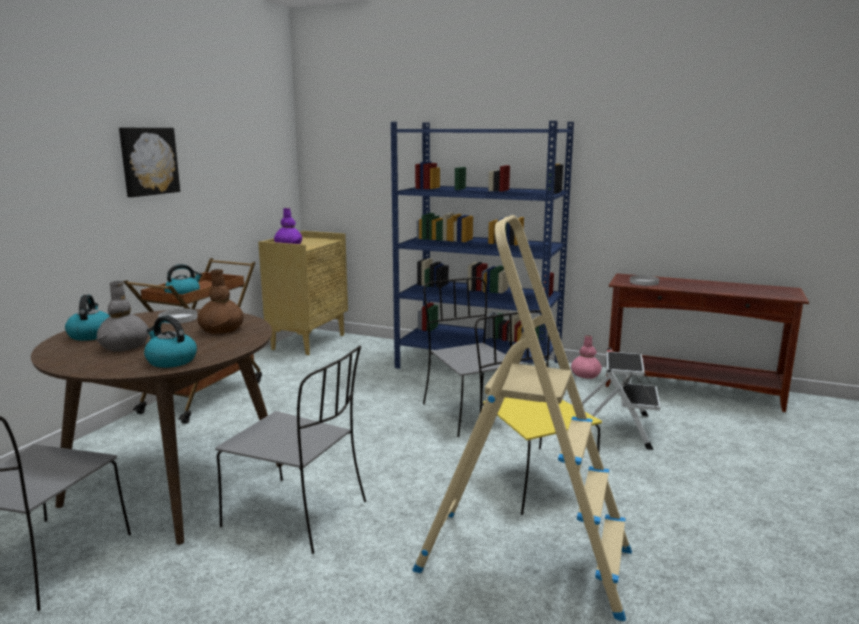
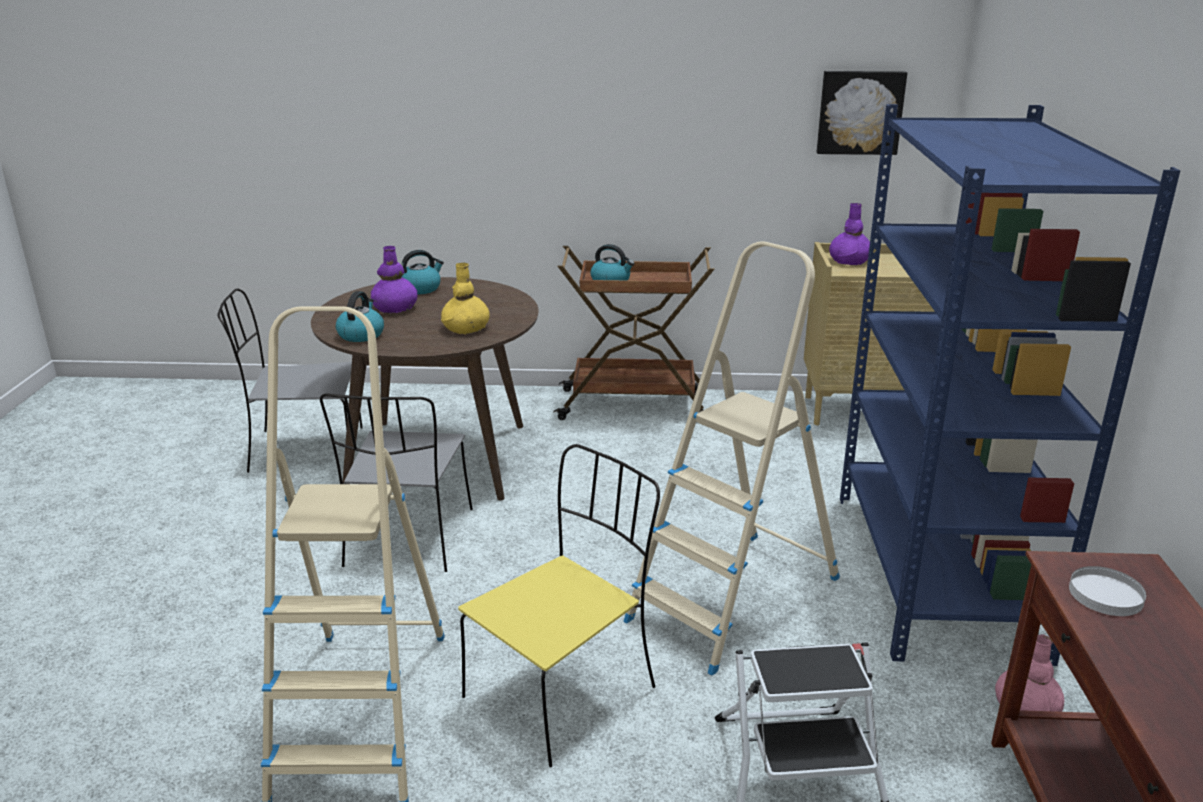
camera: 70 degrees right, 10 degrees up
(125, 346) = (395, 308): grey vase -> purple vase
(148, 161) = (633, 114): picture -> picture (860, 112)
(178, 318) = (491, 302): white plate -> none
(222, 329) = (466, 328): brown vase -> yellow vase
(469, 413) = (734, 599): grey chair -> beige step ladder

